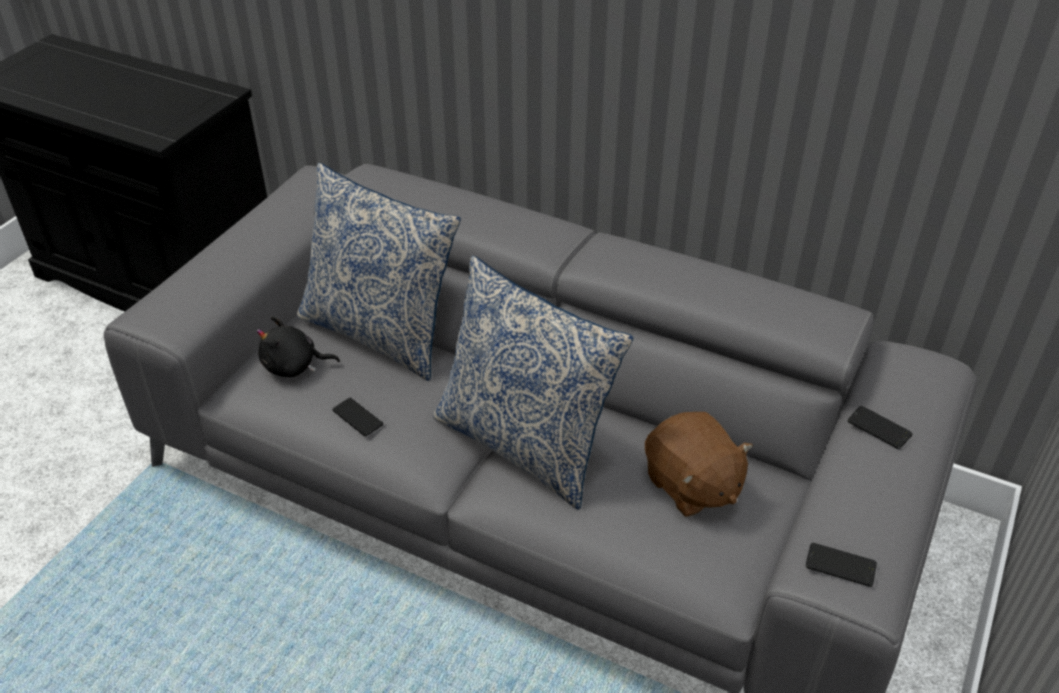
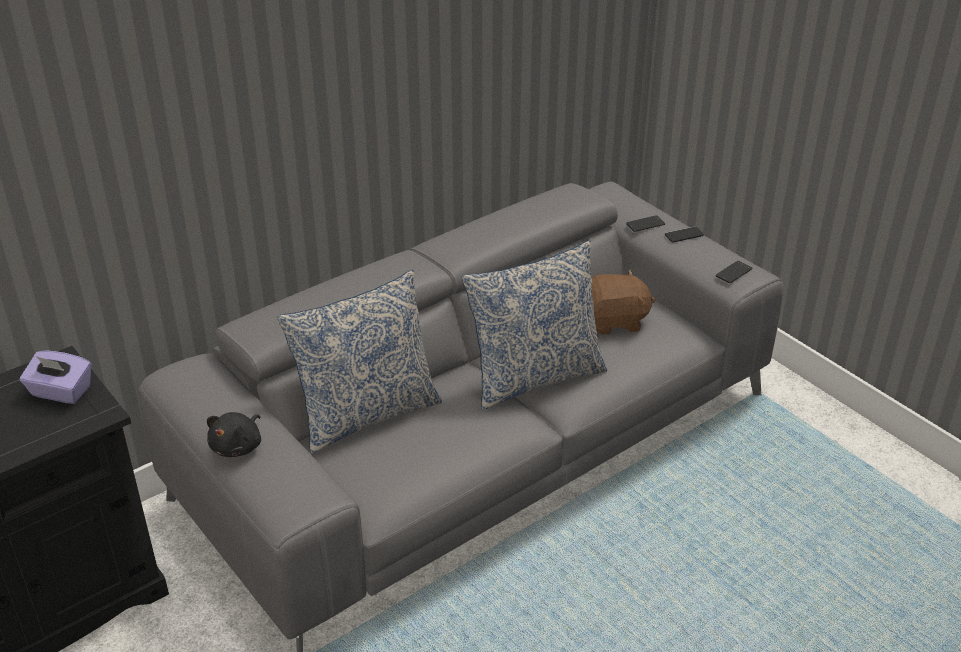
camera: 65 degrees left, 5 degrees down
(180, 108) = (60, 392): none -> purple tissue box
(294, 366) = (372, 468): black plush toy -> black plush toy (238, 446)
(357, 417) = (457, 446): phone -> phone (684, 235)

